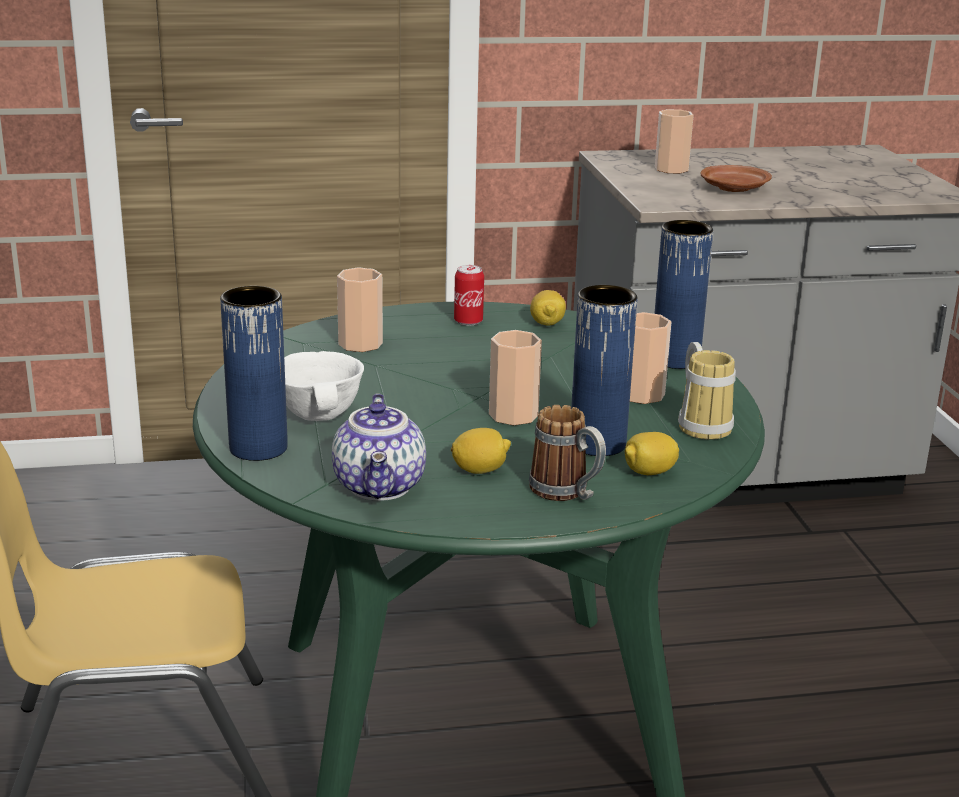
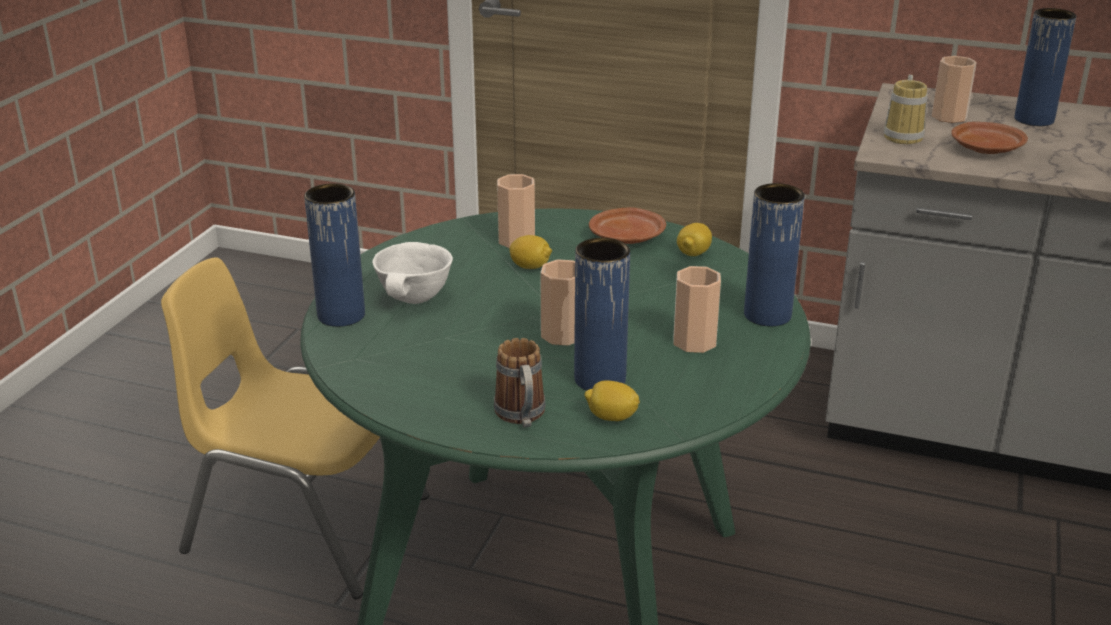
camera: 30 degrees right, 5 degrees up
(381, 487) = (390, 372): teapot -> none
(468, 321) = (627, 237): can -> brown plate
(480, 470) = (478, 377): lemon -> lemon (530, 266)
(704, 425) = (715, 386): mug -> mug (905, 136)
(739, 162) = (1034, 119): none -> blue vase

